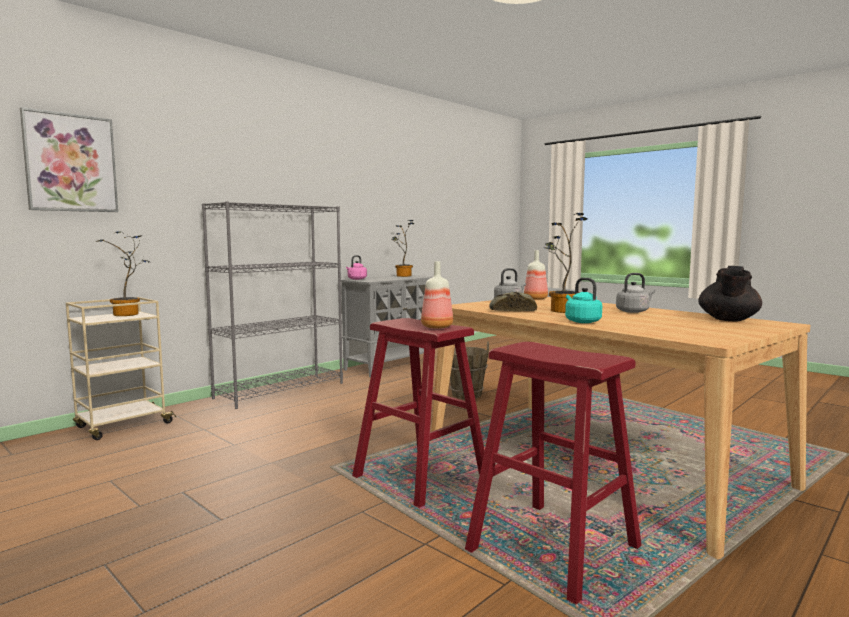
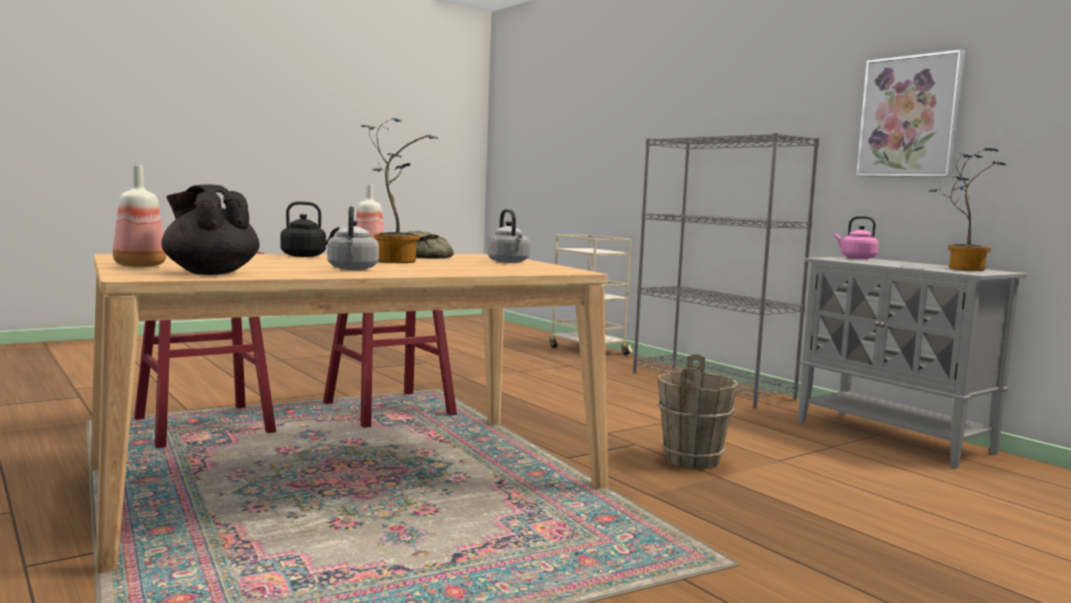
camera: 100 degrees right, 0 degrees up
(70, 163) = (612, 115): picture -> picture (909, 117)
(128, 315) = (601, 251): potted plant -> none
(535, 299) = (548, 269): bottle -> bottle (141, 266)
(581, 321) = (306, 256): turquoise kettle -> black kettle

